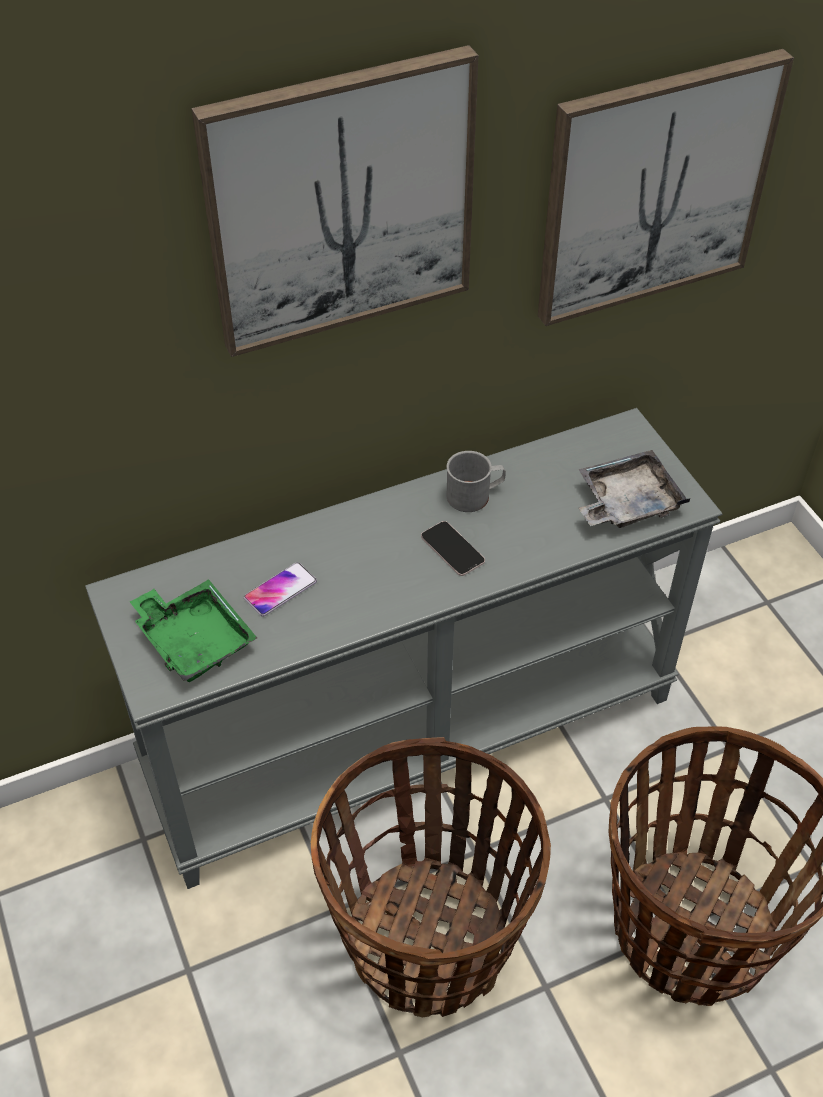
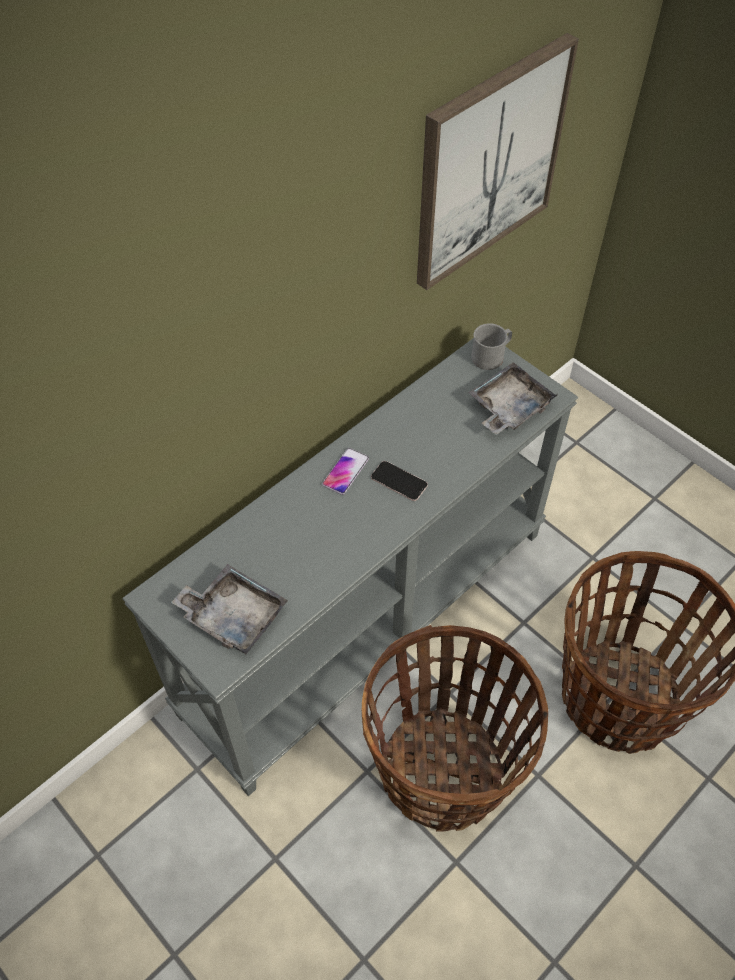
camera: 20 degrees left, 5 degrees up
(194, 639) = (233, 616): green tray -> grey tray
(280, 590) = (282, 554): phone -> phone (345, 471)
(340, 203) = (282, 237): picture -> none
(475, 495) = (396, 433): grey mug -> grey mug (491, 356)

